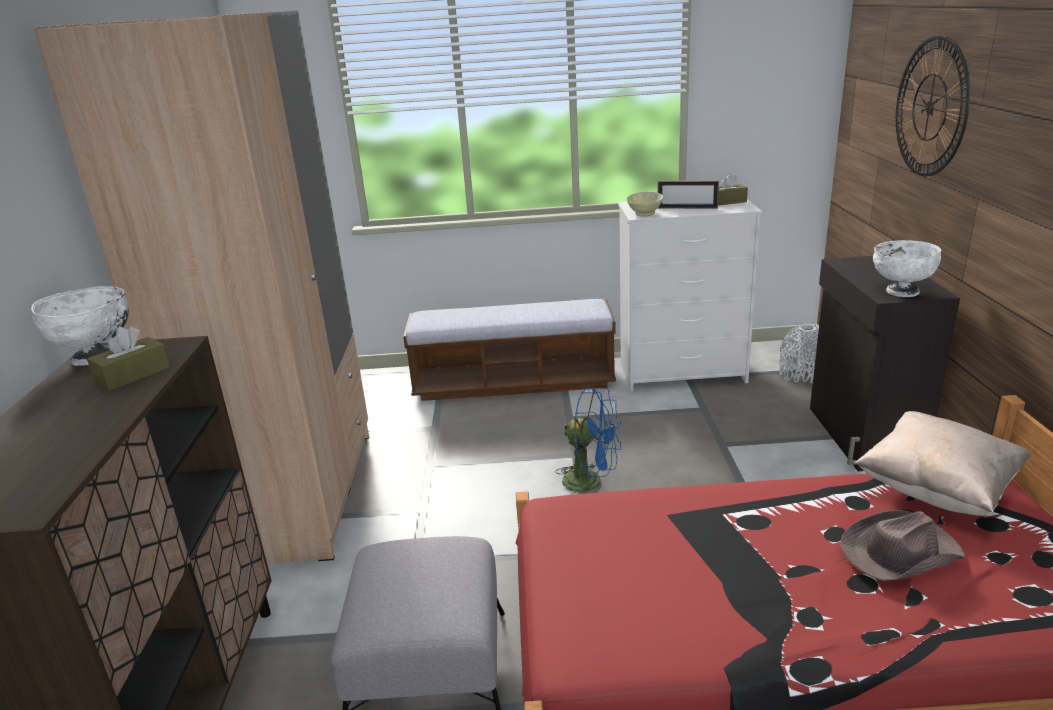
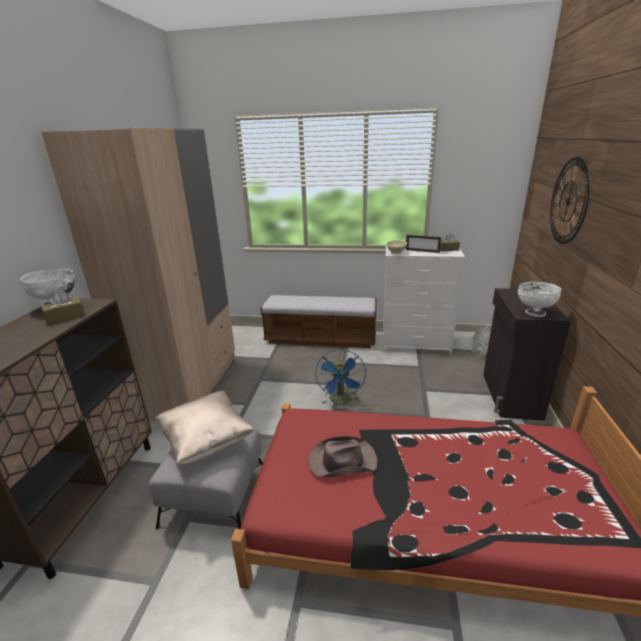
camera: 10 degrees right, 0 degrees up
(591, 482) = (341, 401): blue fan -> blue fan turned 60 degrees clockwise
(899, 552) = (488, 476): brown hat -> brown hat (342, 461)
(937, 489) = (529, 439): beige pillow -> beige pillow (207, 441)

